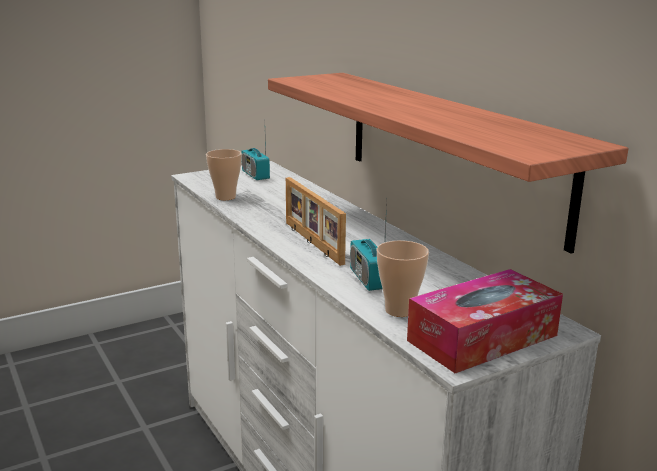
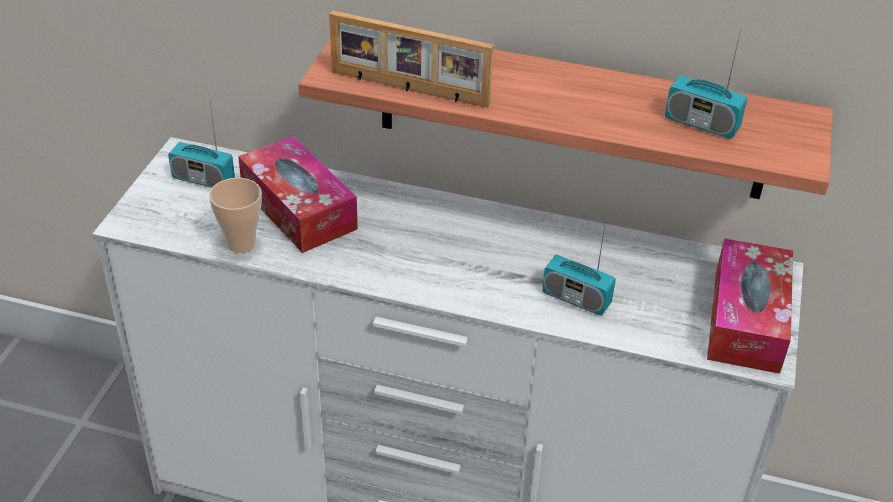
camera: 45 degrees left, 20 degrees up
(280, 196) = (298, 208): none -> tissue box
(311, 242) = (452, 273): picture frame -> picture frame (408, 89)
(399, 310) = (654, 325): cup -> none
(483, 128) = (701, 124): none -> radio

